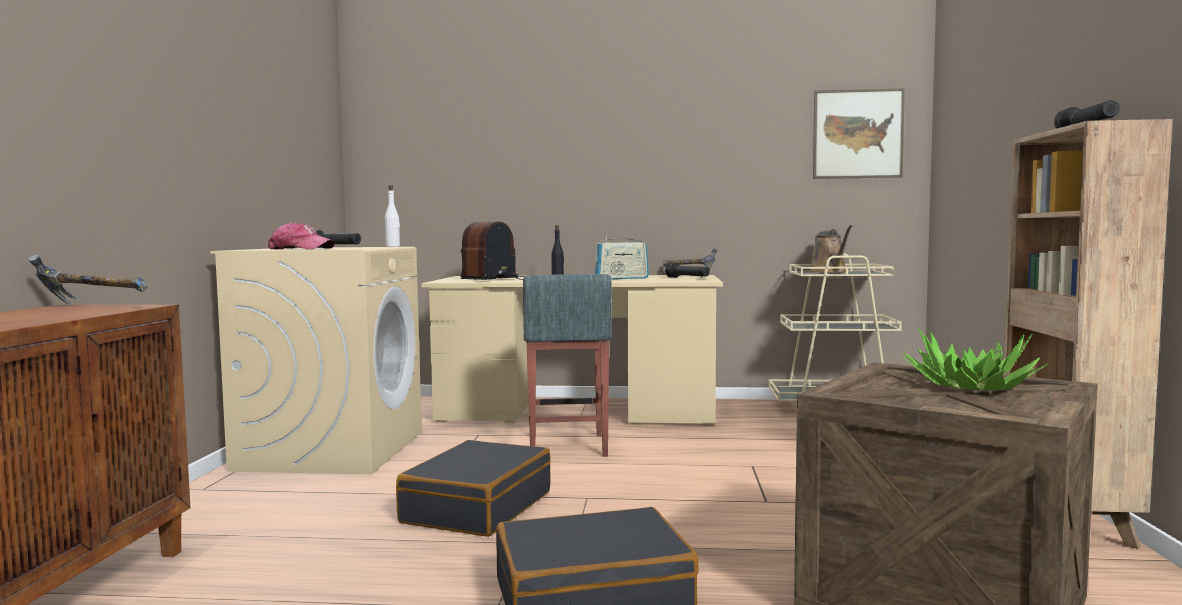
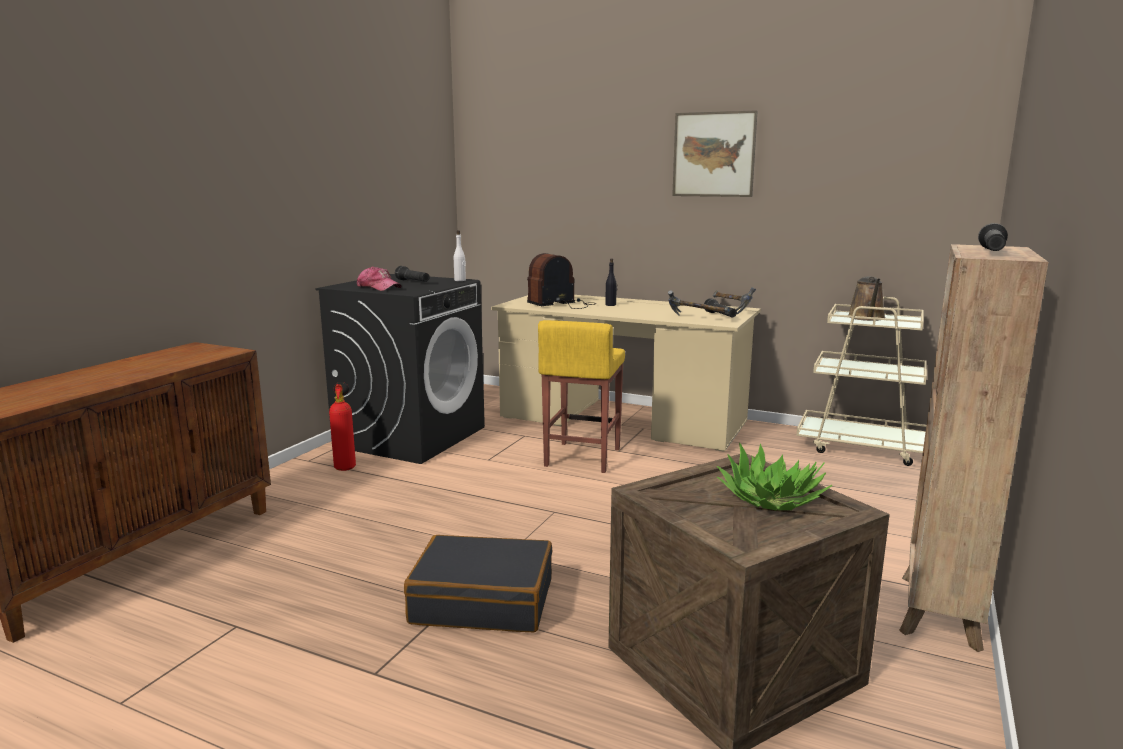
camera: 20 degrees right, 10 degrees up
(90, 307) = (201, 351): hammer -> hammer (696, 319)
(265, 489) = (345, 467): none -> fire extinguisher
(332, 450) = (411, 436): beige washing machine -> black washing machine
(477, 507) = (469, 507): black suitcase -> none
(567, 446) = (582, 457): grey stool -> yellow stool
(621, 278) = (662, 311): radio -> none
(858, 134) = (921, 175): picture -> picture (713, 154)

